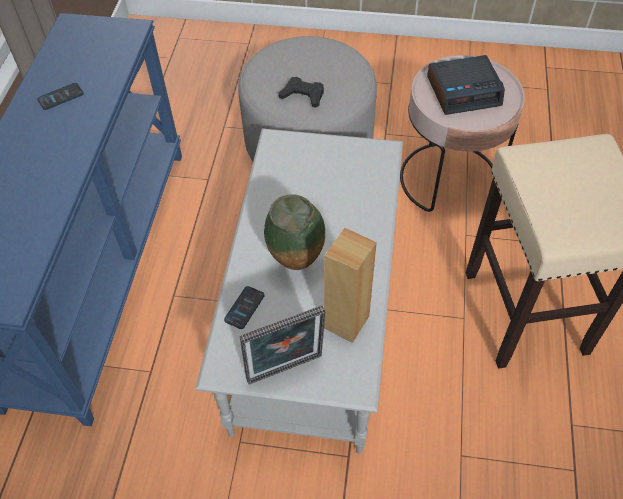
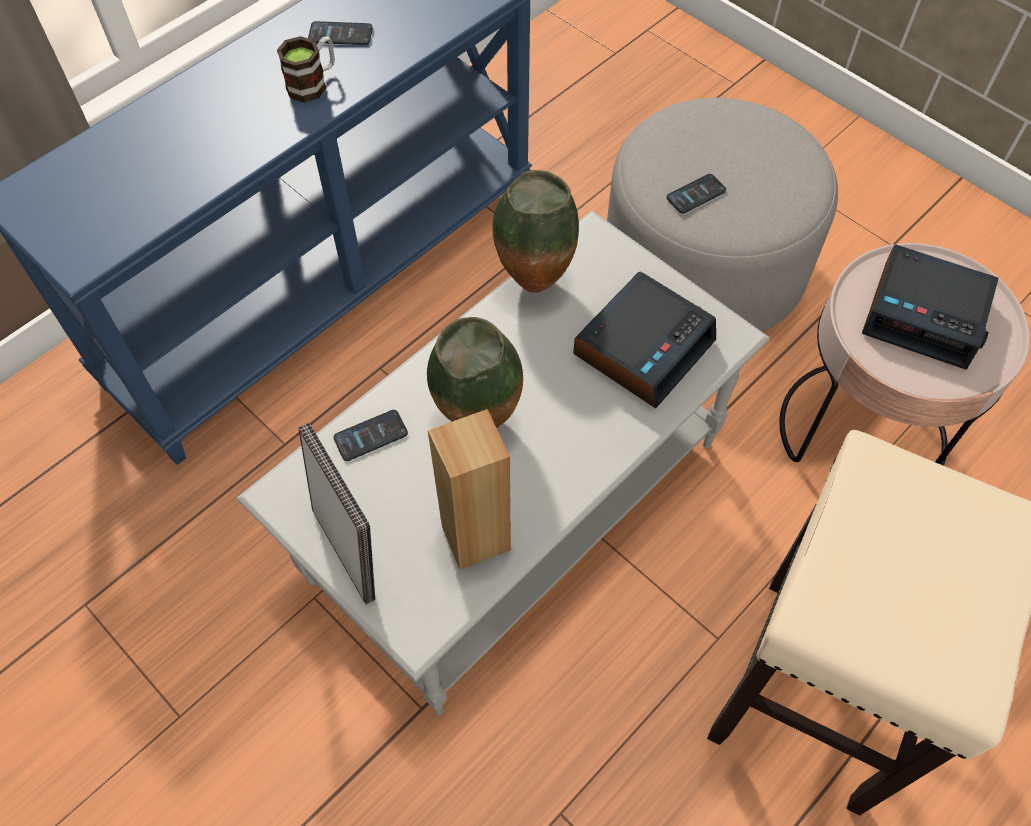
camera: 35 degrees right, 5 degrees up
(68, 130) = (313, 83): none -> mug
(262, 179) = (533, 280): none -> vase
(286, 371) = (350, 550): picture frame -> picture frame turned 135 degrees counterclockwise
(303, 95) = (696, 194): black game controller -> phone
(347, 179) = (643, 346): none -> alarm clock

